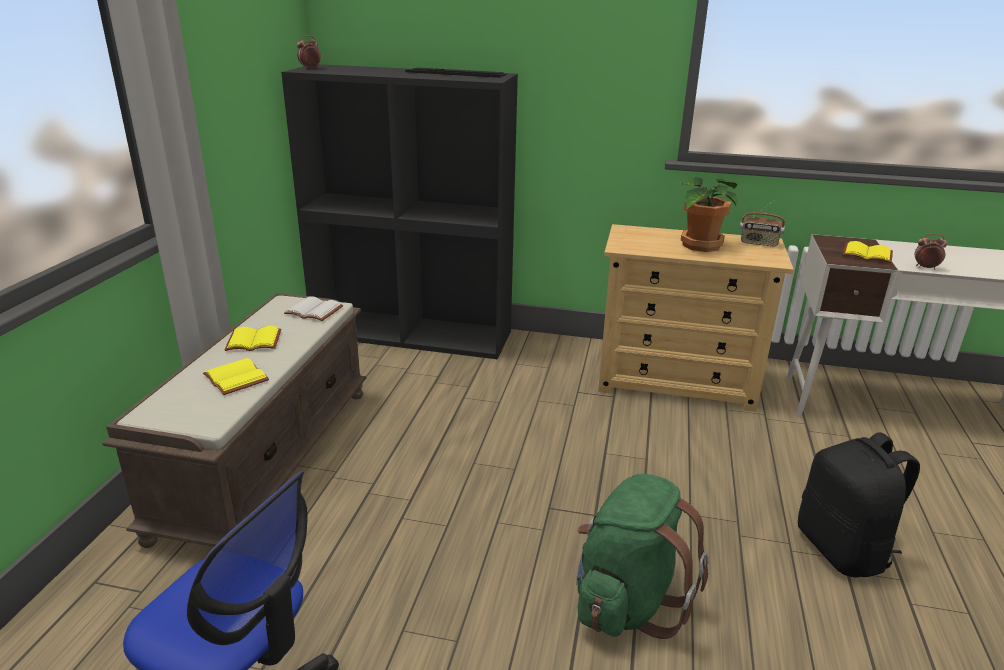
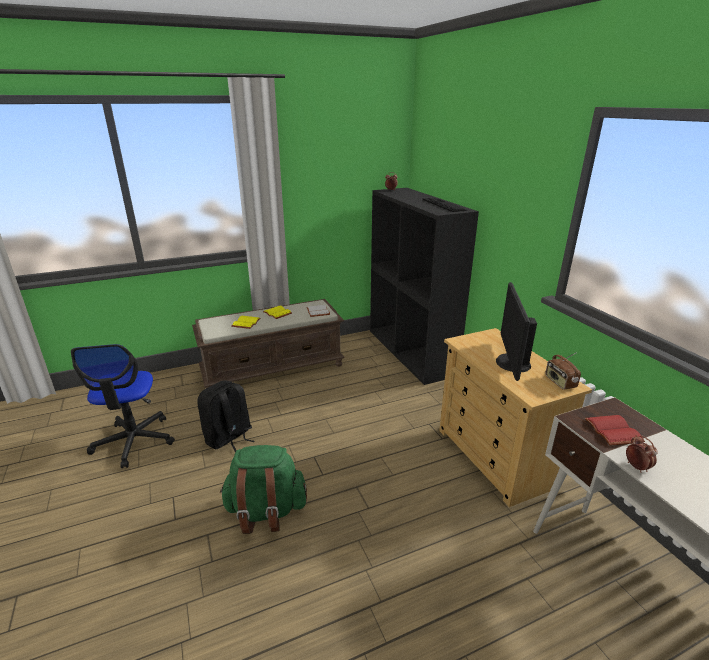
camera: 55 degrees right, 0 degrees up
(699, 245) = (511, 363): potted plant -> monitor
(843, 550) = (390, 599): black backpack -> black backpack (229, 438)
(868, 254) = (614, 431): yellow book -> red book

